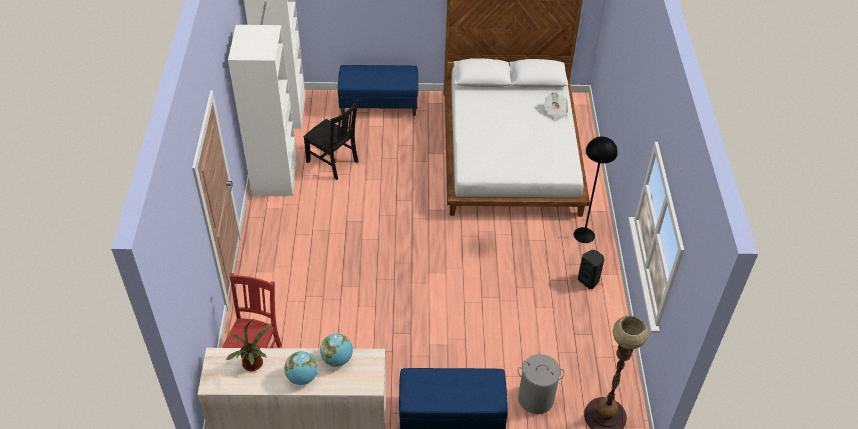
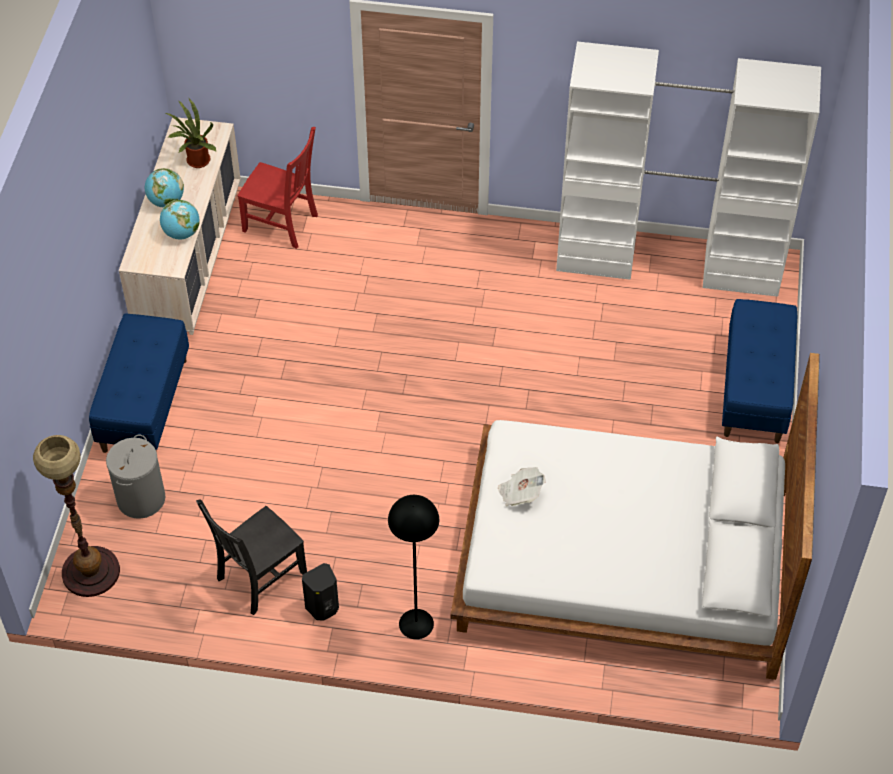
camera: 100 degrees right, 5 degrees up
(333, 162) = (620, 321): black chair -> black chair (259, 578)
(555, 112) = (642, 582): newspaper -> newspaper (520, 493)

